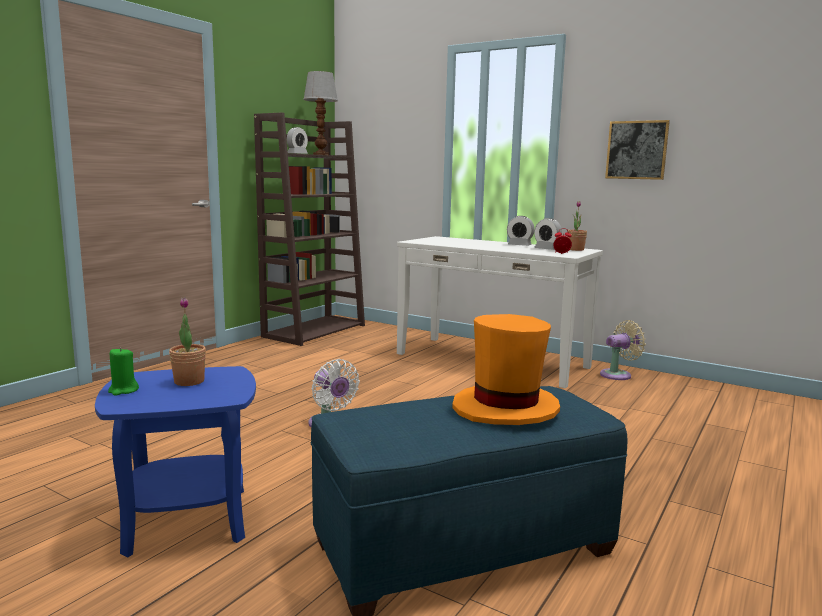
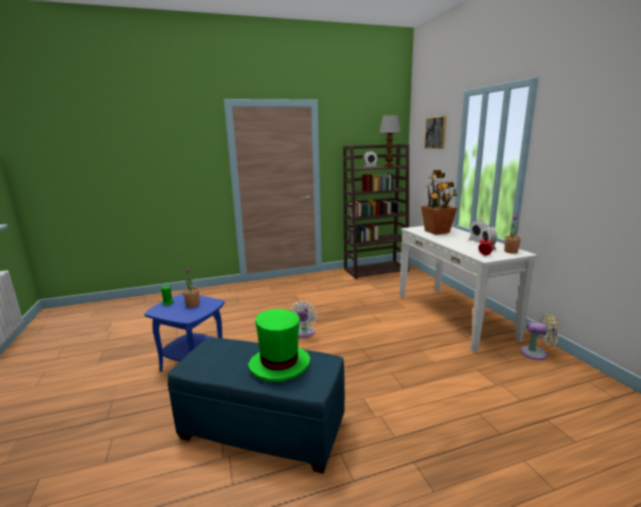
camera: 40 degrees right, 5 degrees up
(453, 242) = (437, 232): none -> potted plant
(505, 408) = (279, 365): orange hat -> green hat
(637, 150) = (581, 175): picture -> picture (435, 132)

